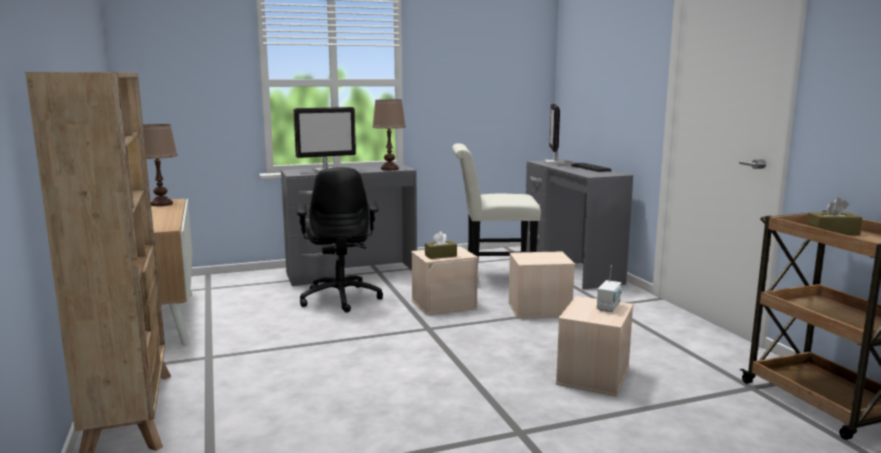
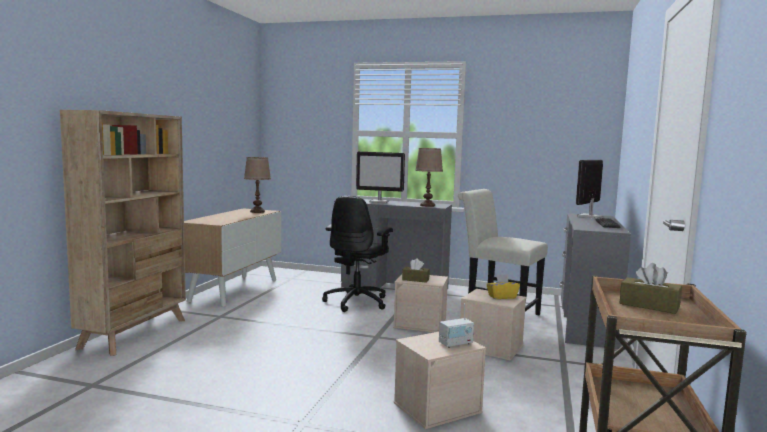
camera: 35 degrees right, 5 degrees down
(546, 256) = (502, 297): none -> yellow tissue box

